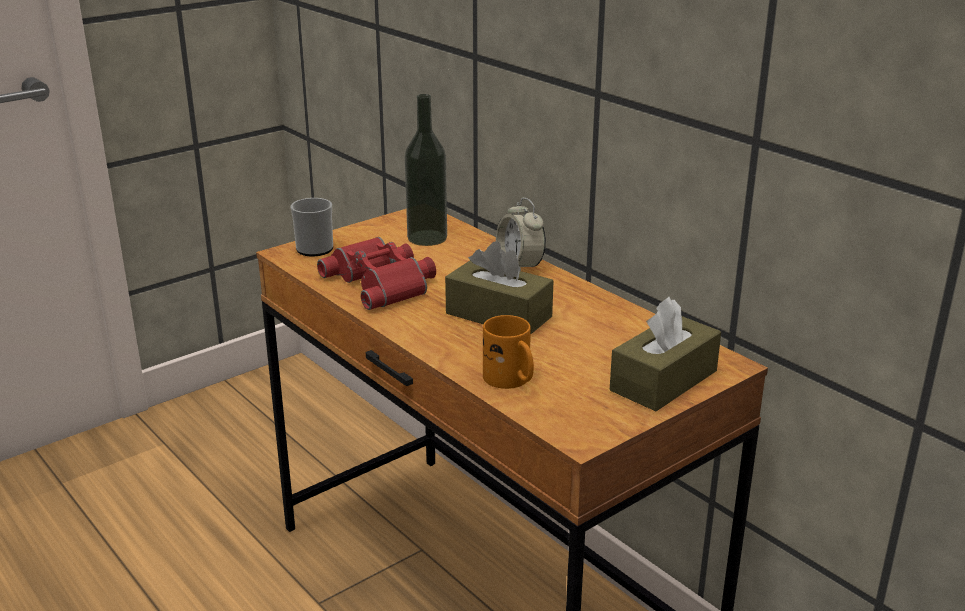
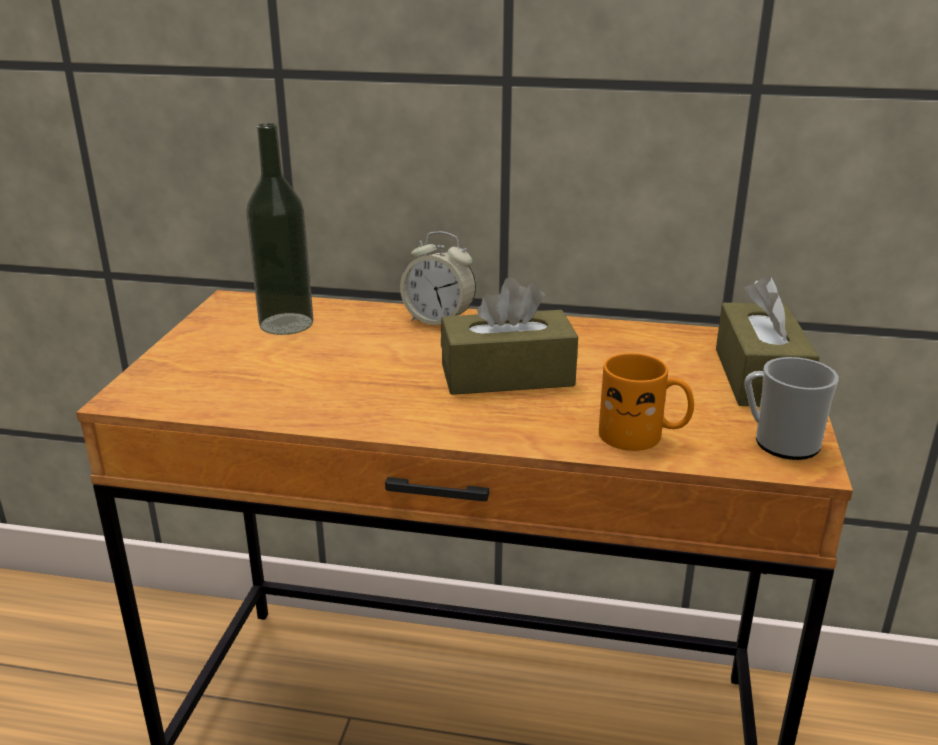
camera: 40 degrees left, 0 degrees up
(312, 247) = (154, 380): mug -> mug (779, 442)
(383, 282) = (318, 388): red binoculars -> none

